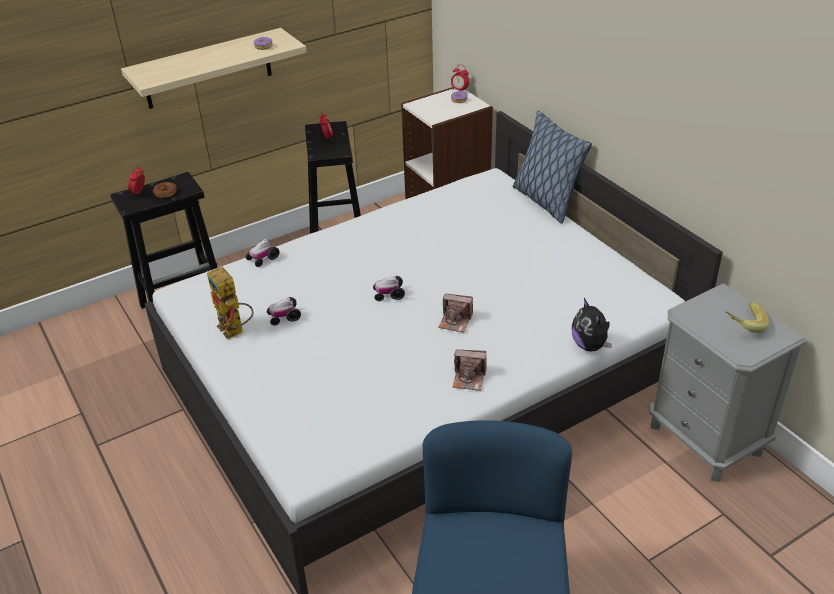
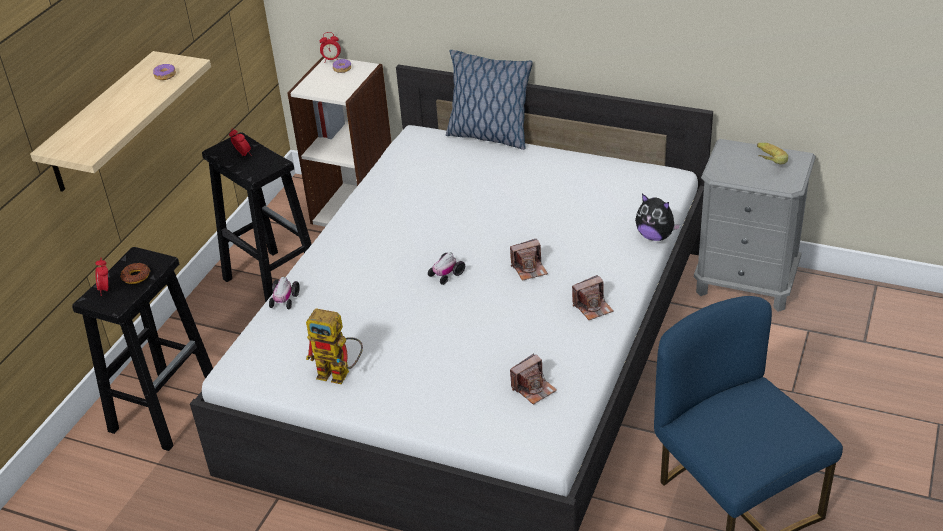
camera: 35 degrees left, 0 degrees up
(284, 317) = (372, 339): toy car -> none
(347, 419) = (533, 388): none -> camera

